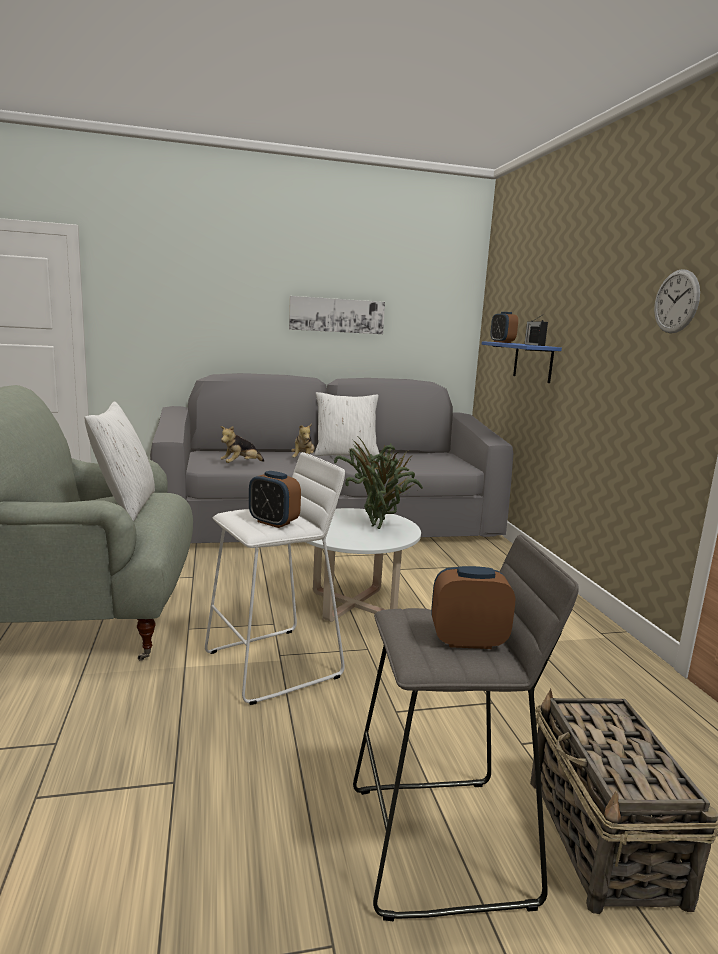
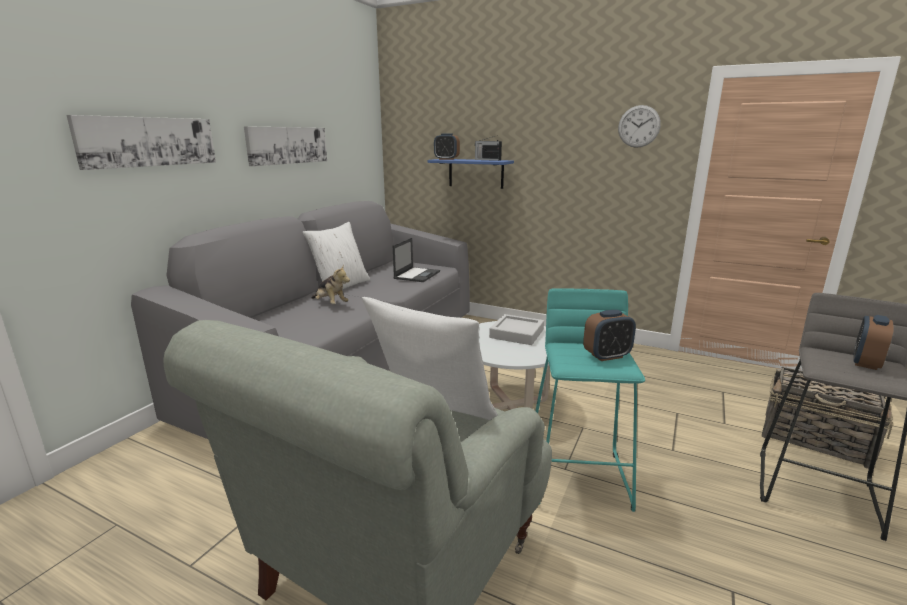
camera: 50 degrees left, 5 degrees up
(202, 302) = (148, 141): none -> picture
(241, 465) = (297, 330): plush toy -> none
(274, 664) = (578, 477): white stool -> turquoise stool
(377, 525) = (516, 333): potted plant -> grey tray
(426, 465) = (417, 275): none -> laptop

